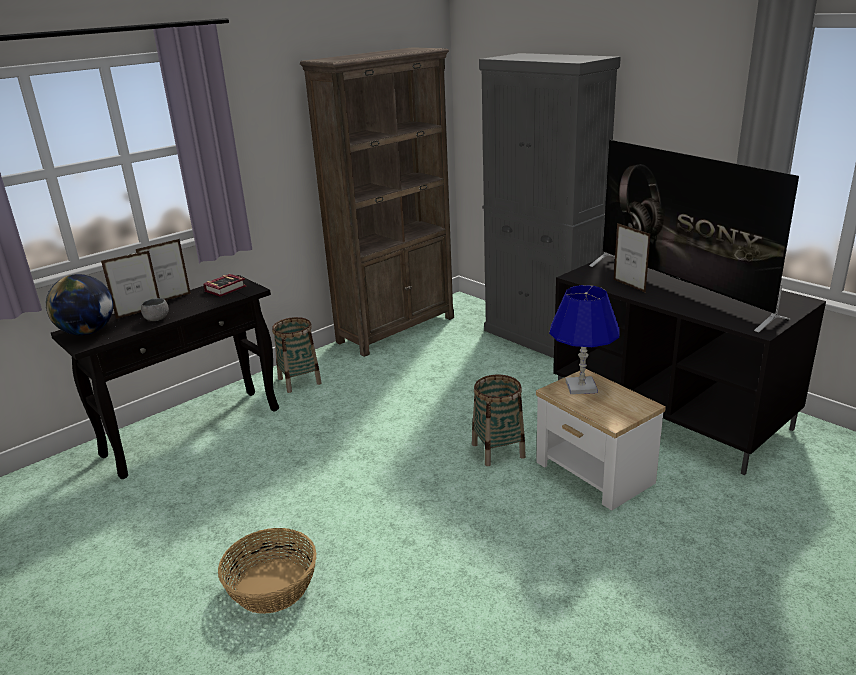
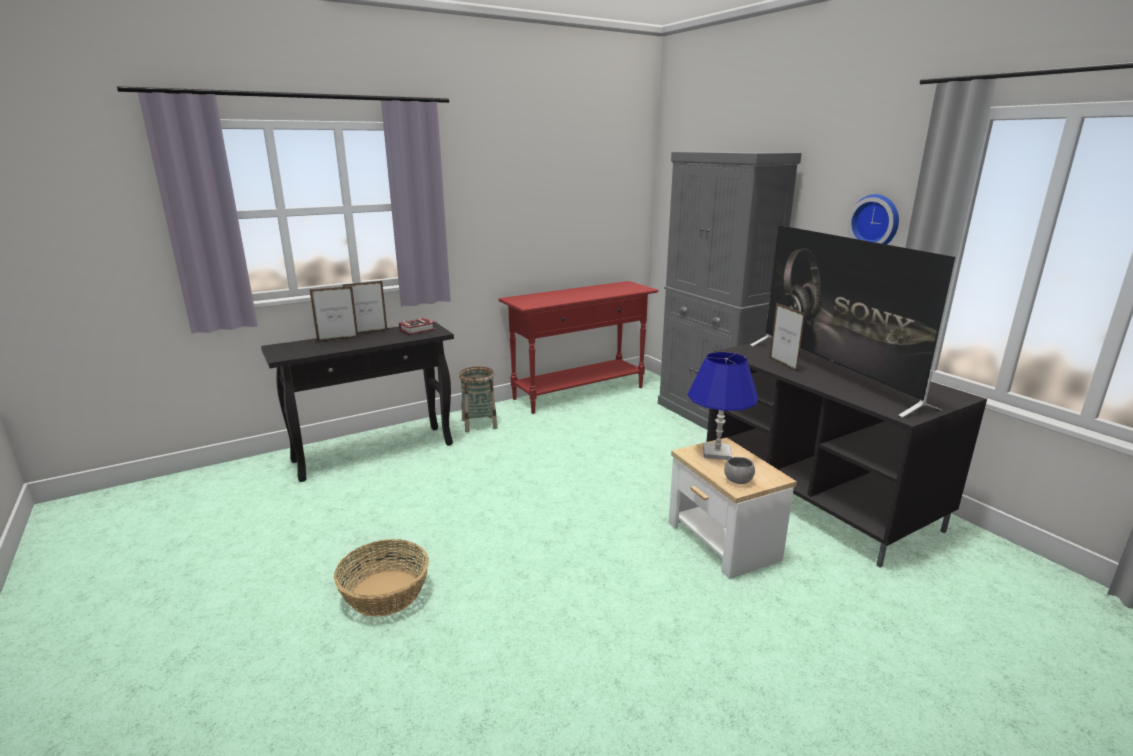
camera: 10 degrees right, 5 degrees down
(88, 332) = (289, 348): globe -> none
(157, 319) = (349, 345): grey bowl -> grey bowl (738, 480)
(397, 329) = (579, 393): brown bookcase -> red console table
(498, 450) = (635, 507): basket -> none
(703, 129) = (875, 222): none -> wall clock

